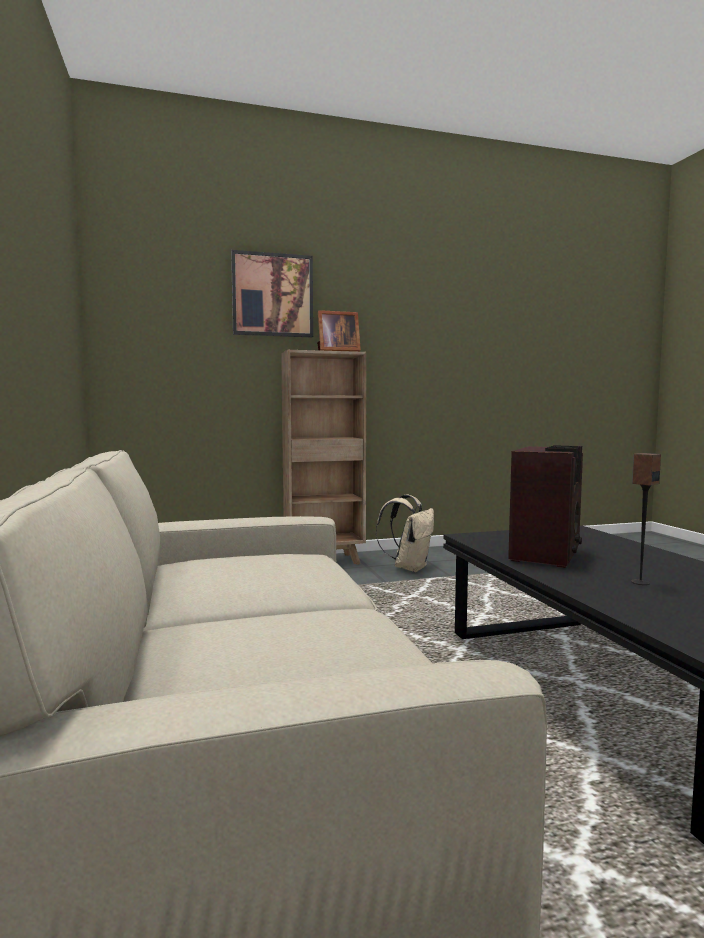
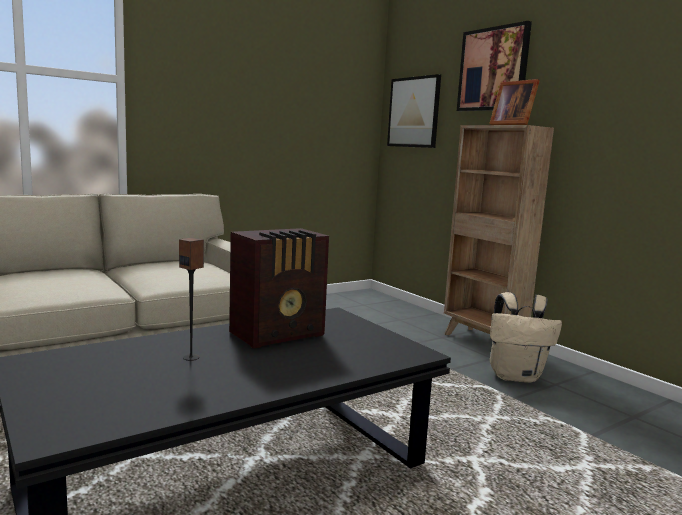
camera: 70 degrees right, 5 degrees up
(154, 331) = (414, 112): none -> picture
(546, 554) = (279, 334): radio -> radio turned 45 degrees counterclockwise

